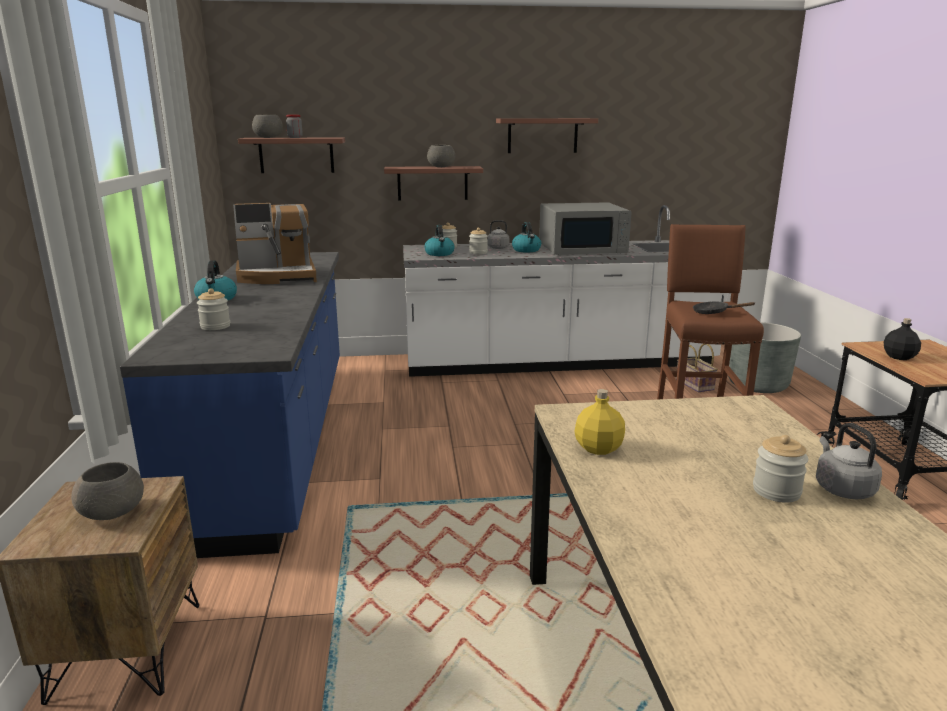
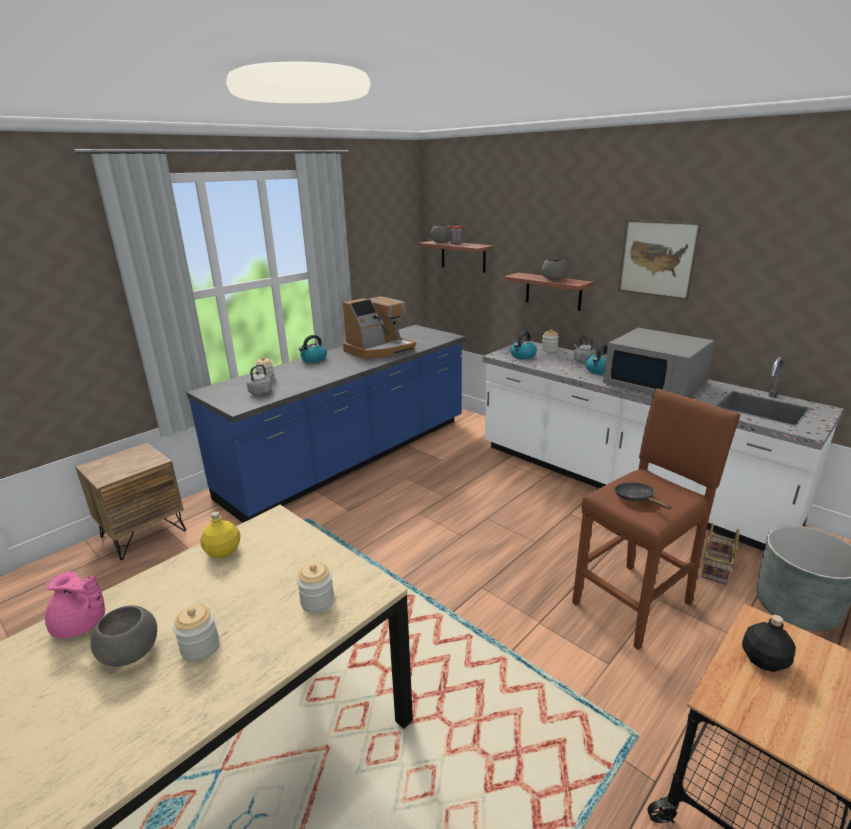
camera: 50 degrees right, 5 degrees up
(113, 512) = (126, 465): grey bowl -> grey bowl (130, 653)
(278, 276) = (379, 350): coffee machine -> coffee machine turned 75 degrees counterclockwise
(478, 252) = (553, 362): jar -> jar (317, 601)
(542, 135) = (657, 259): shelf -> picture
(664, 553) = (81, 625): none -> pink teapot
(842, 488) = (227, 680): grey kettle -> grey kettle (261, 392)

